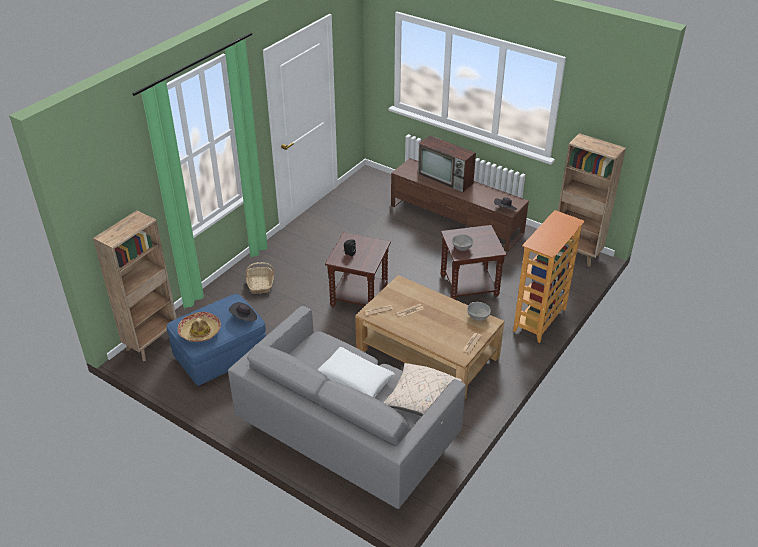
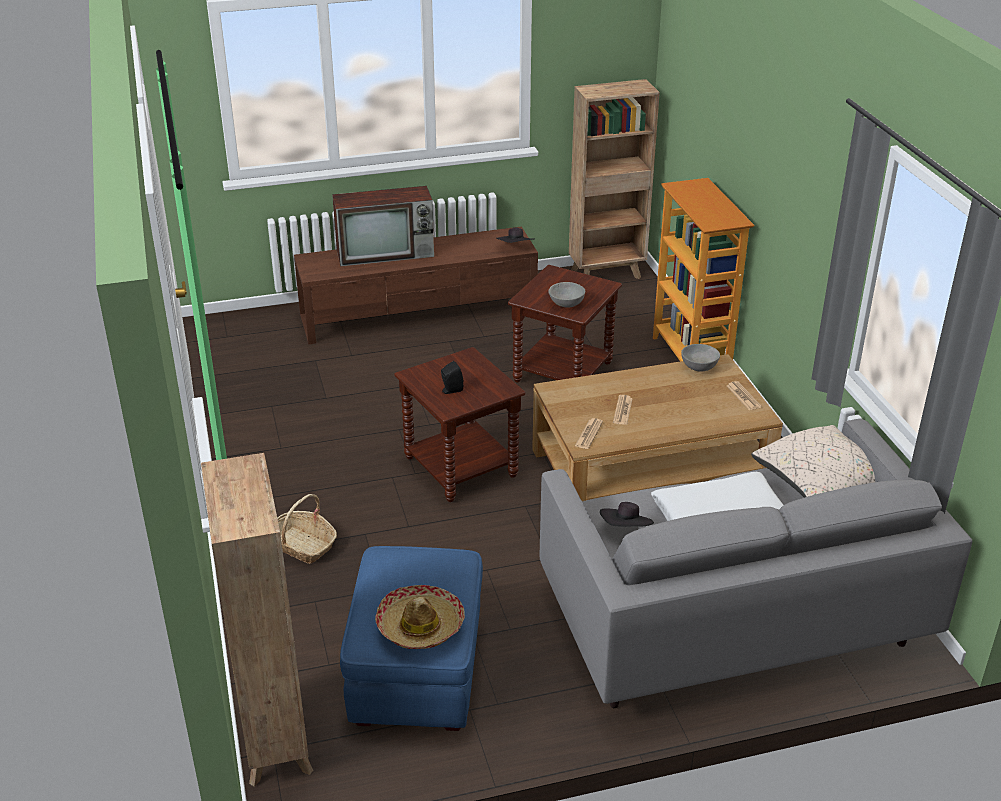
camera: 50 degrees left, 5 degrees down
(244, 317) = (443, 564): black hat -> black hat (626, 529)

